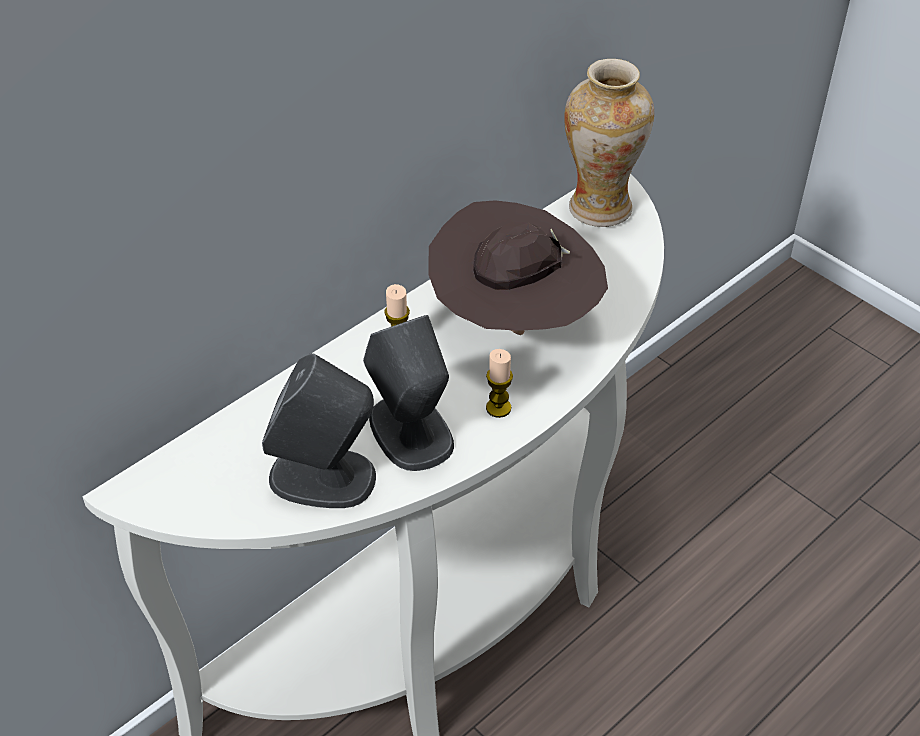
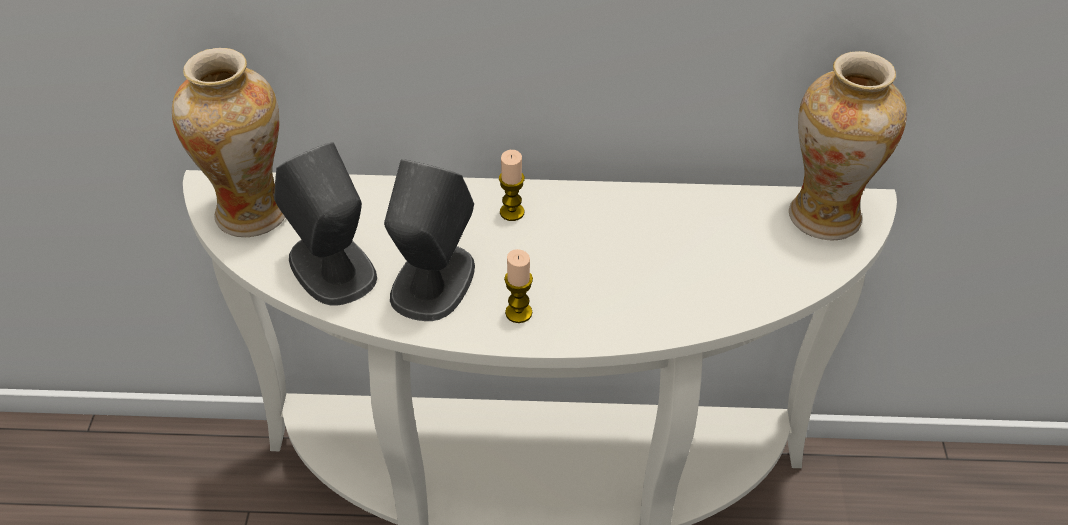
camera: 45 degrees right, 0 degrees up
(195, 487) = (250, 213): none -> vase
(514, 322) = (622, 257): brown hat -> none

